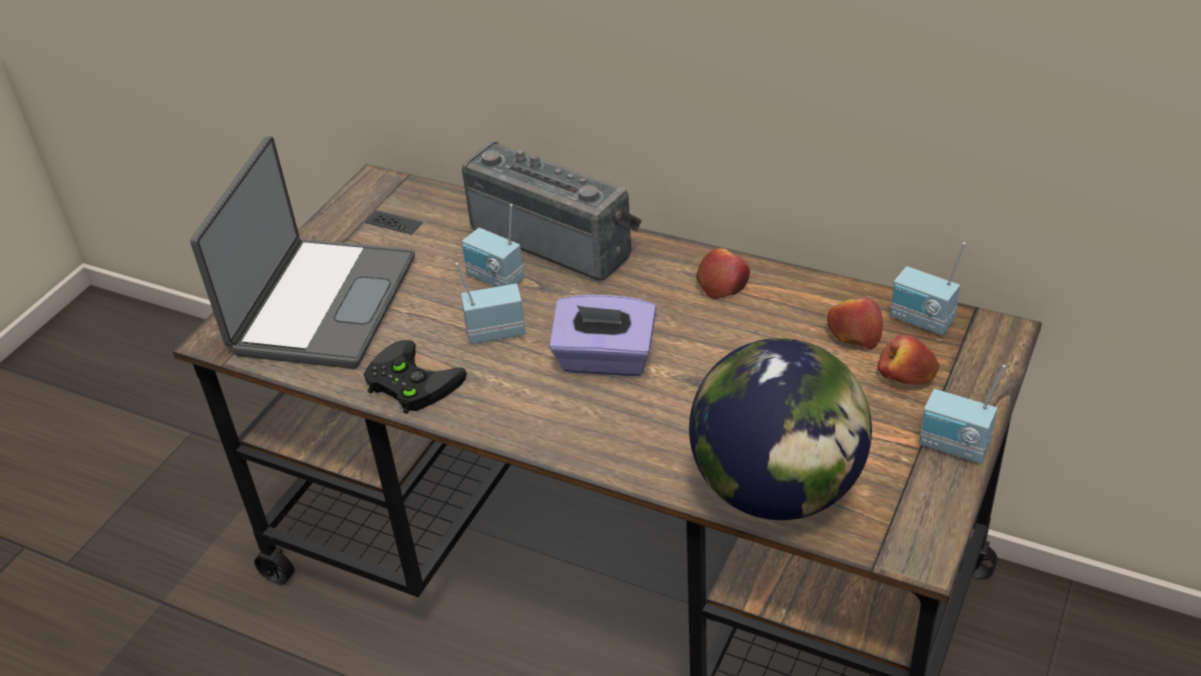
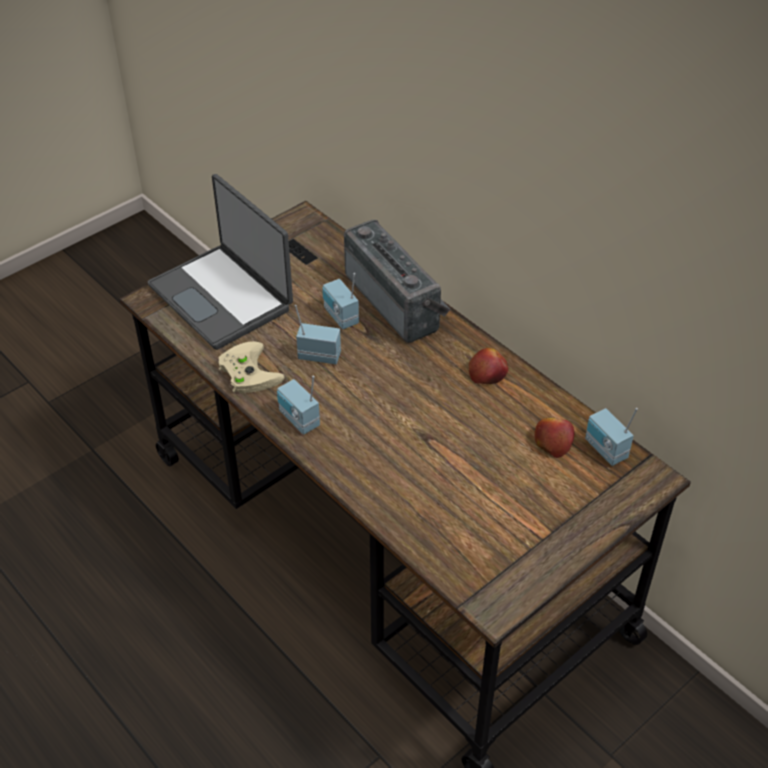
camera: 20 degrees right, 5 degrees up
(321, 304) = (223, 297): laptop -> laptop turned 105 degrees clockwise
(408, 382) = (246, 371): black game controller -> beige game controller
(605, 360) = (377, 401): purple tissue box -> none
(777, 490) = (431, 531): globe -> none
(906, 374) = (569, 484): apple -> none
(953, 448) = (565, 548): radio -> radio (298, 420)

